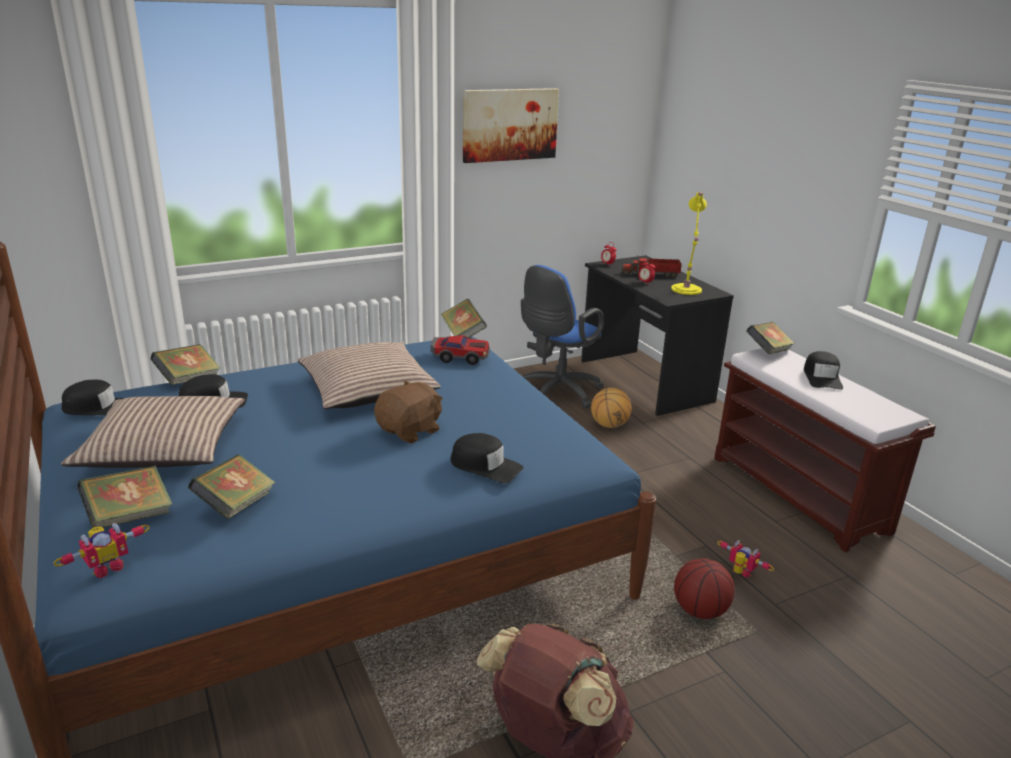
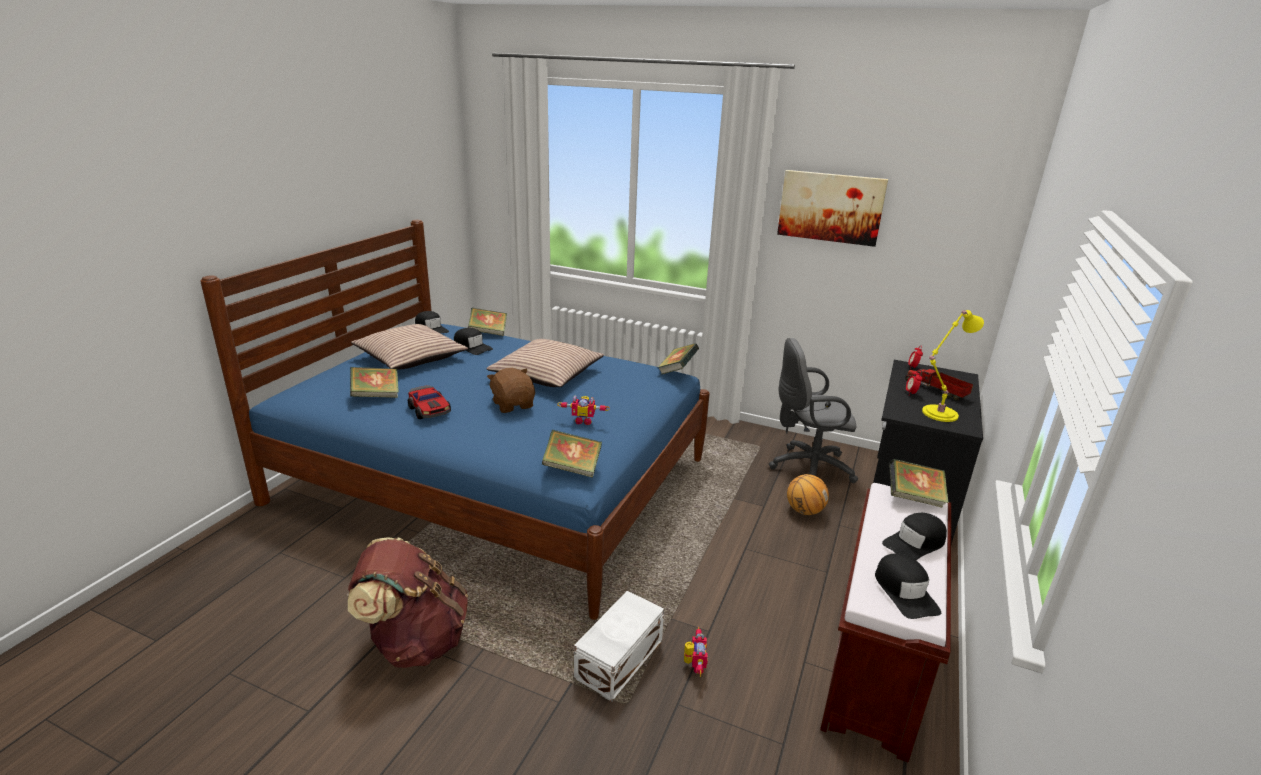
camera: 50 degrees right, 0 degrees up
(107, 567) = (298, 393): toy robot -> toy robot (583, 421)
(130, 517) = (341, 379): book -> book (572, 468)
(410, 431) = (513, 405): brown plush toy -> brown plush toy turned 120 degrees counterclockwise
(460, 357) = (640, 381): toy car -> toy car (429, 410)
(485, 466) = (502, 442): black cap -> black cap (905, 592)
(556, 393) = (807, 468): blue office chair -> grey office chair
(700, 611) = (617, 660): basketball -> white storage box

